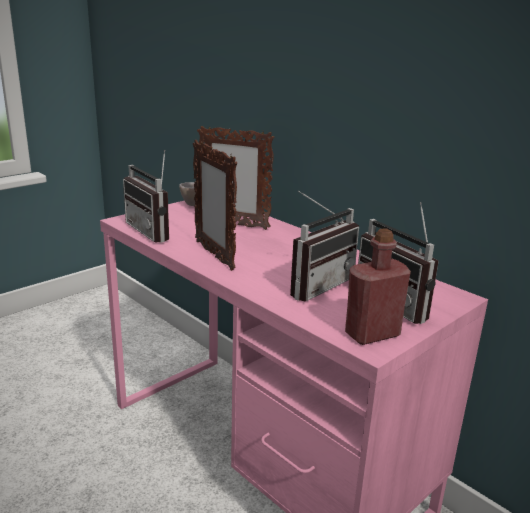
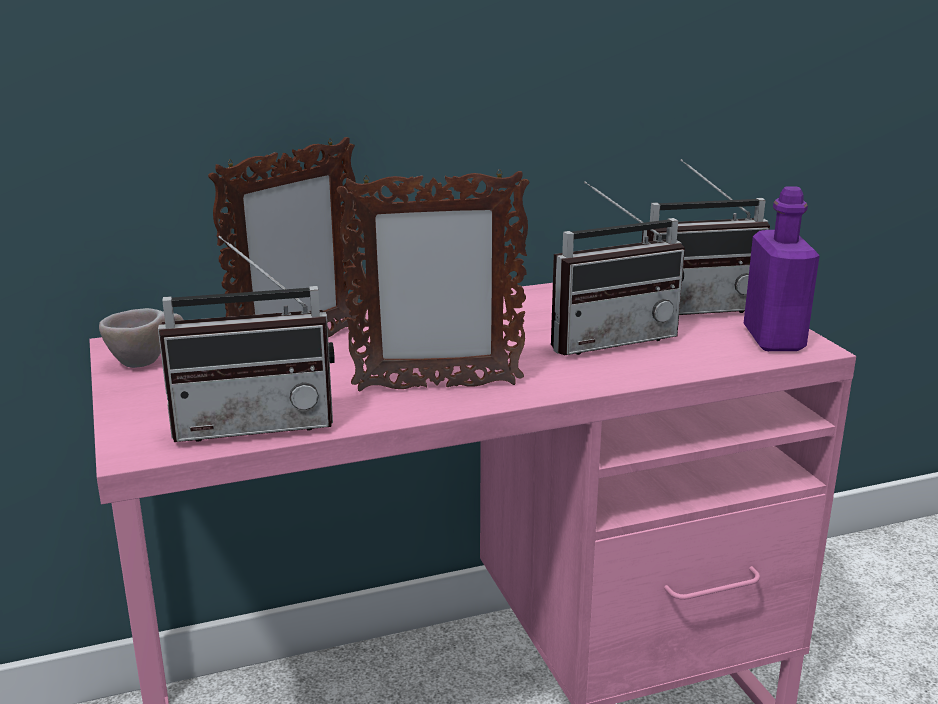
camera: 65 degrees left, 0 degrees up
(315, 284) = (608, 338): radio -> radio turned 90 degrees clockwise
(372, 334) = (773, 339): red bottle -> purple bottle

